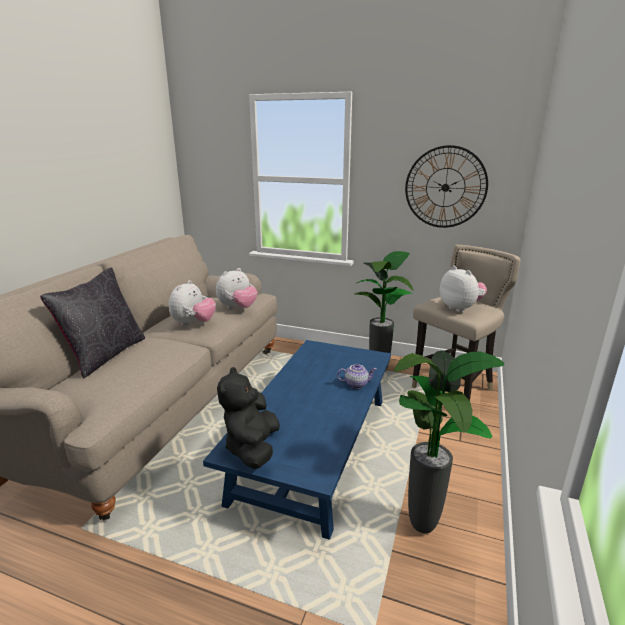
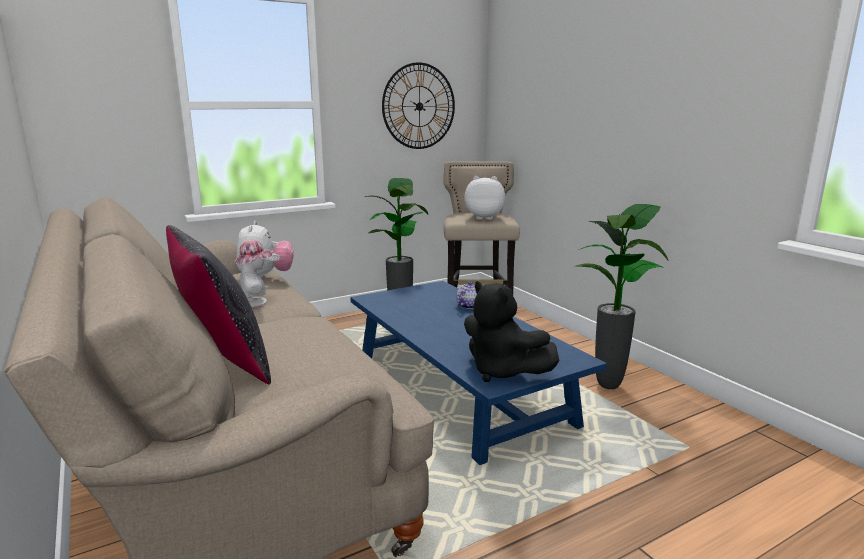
camera: 50 degrees left, 5 degrees down
(193, 323) = (256, 301): plush toy -> hat

